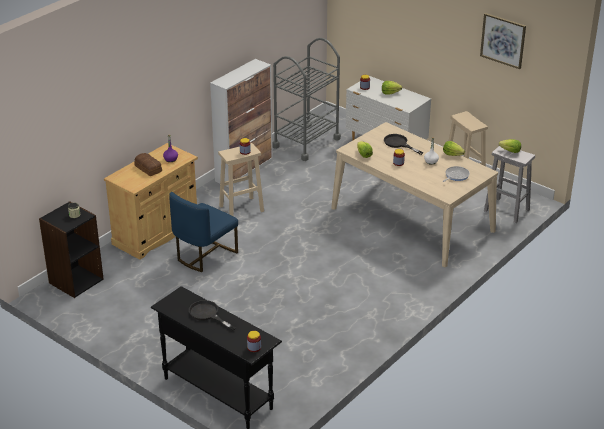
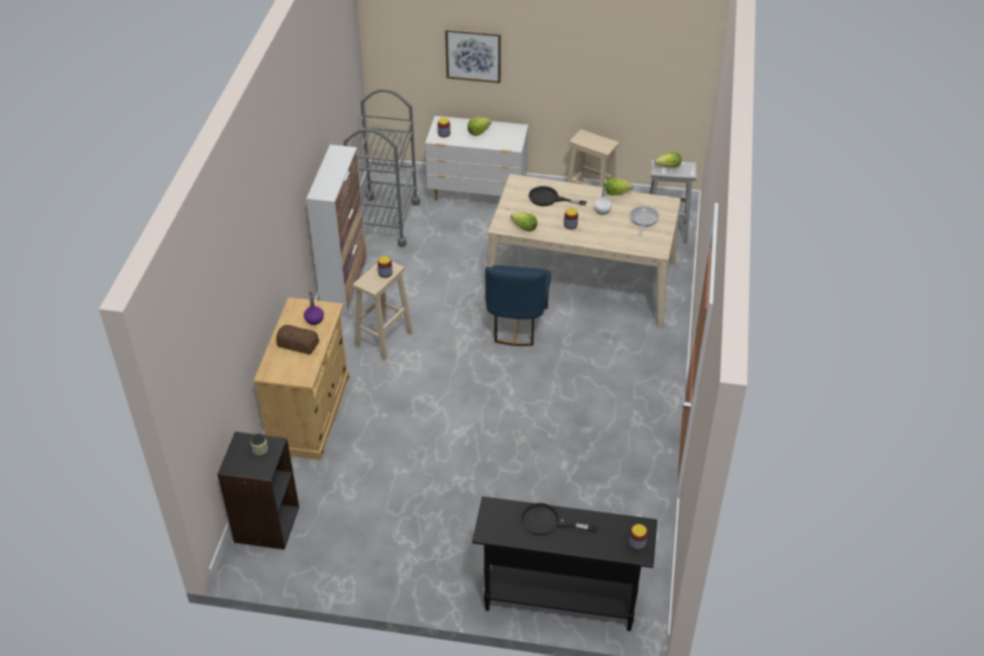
camera: 30 degrees left, 10 degrees up
(204, 255) = (393, 421): blue chair -> blue chair (516, 324)
(503, 40) = (626, 38): picture -> picture (473, 55)

